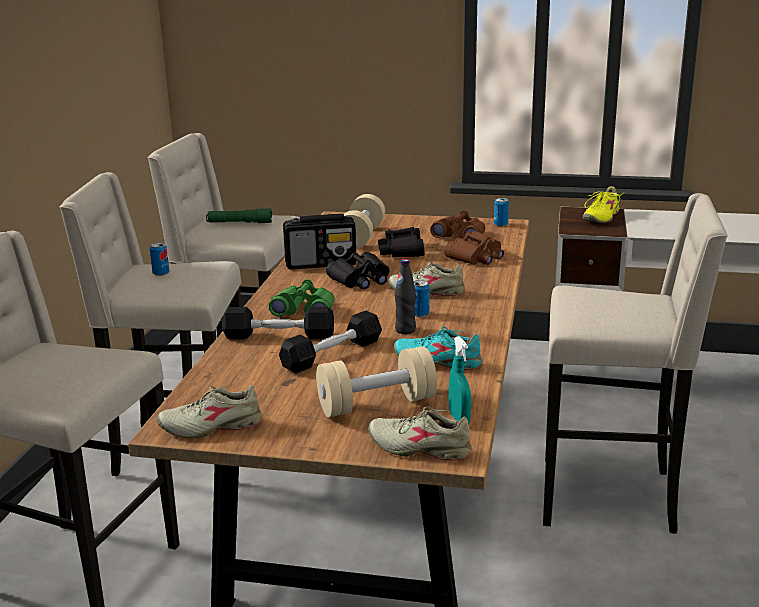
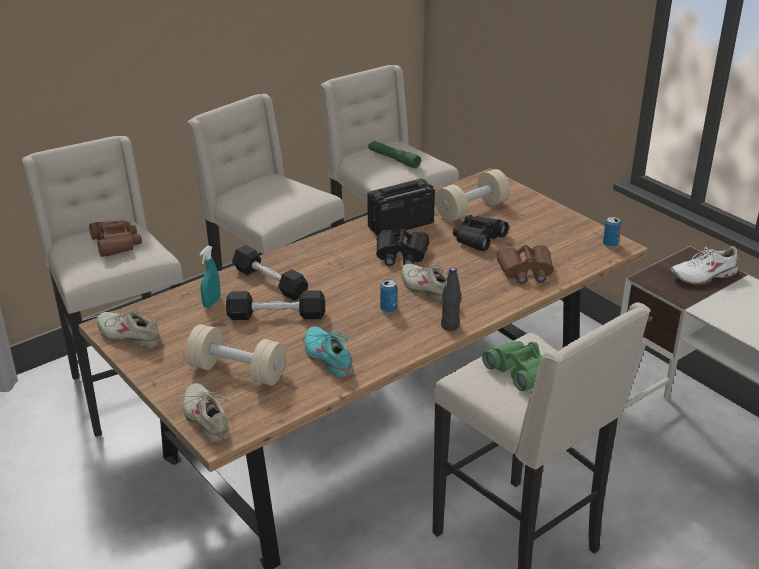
camera: 40 degrees right, 10 degrees up
(161, 273) = (270, 191): can -> none
(304, 310) = (320, 267): green binoculars -> green binoculars (520, 371)
(321, 263) = (400, 226): radio -> radio turned 120 degrees clockwise
(405, 330) = (354, 318): black bottle -> black bottle (450, 325)
(459, 419) = (264, 412): turquoise spray bottle -> turquoise spray bottle (212, 302)
(460, 235) = (553, 241): brown binoculars -> brown binoculars (116, 244)
(600, 217) = (703, 275): yellow shoe -> white shoe

